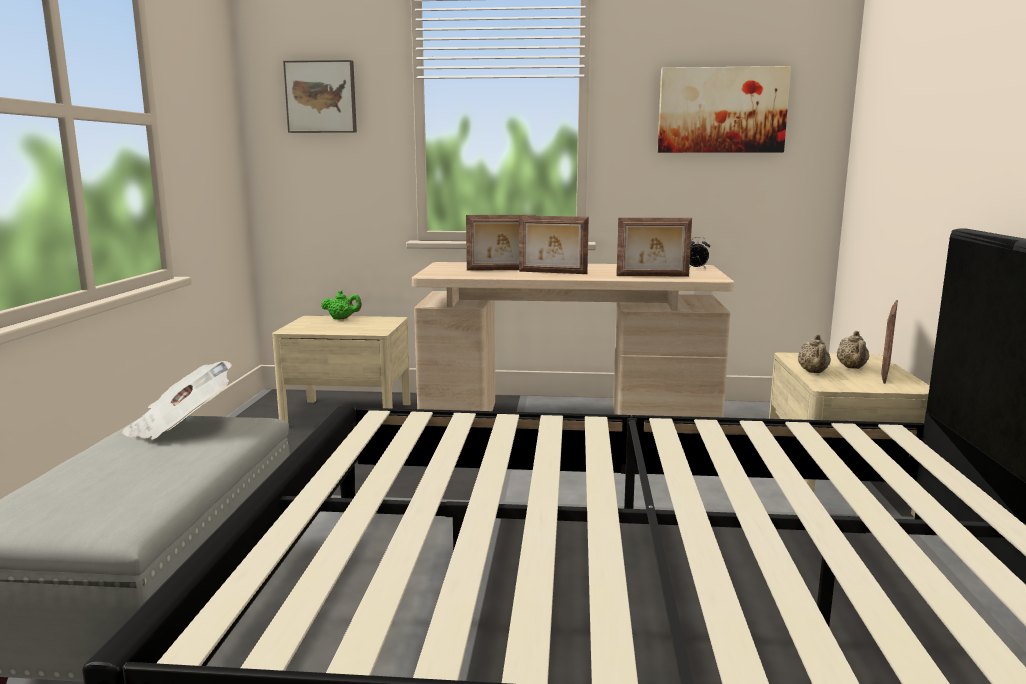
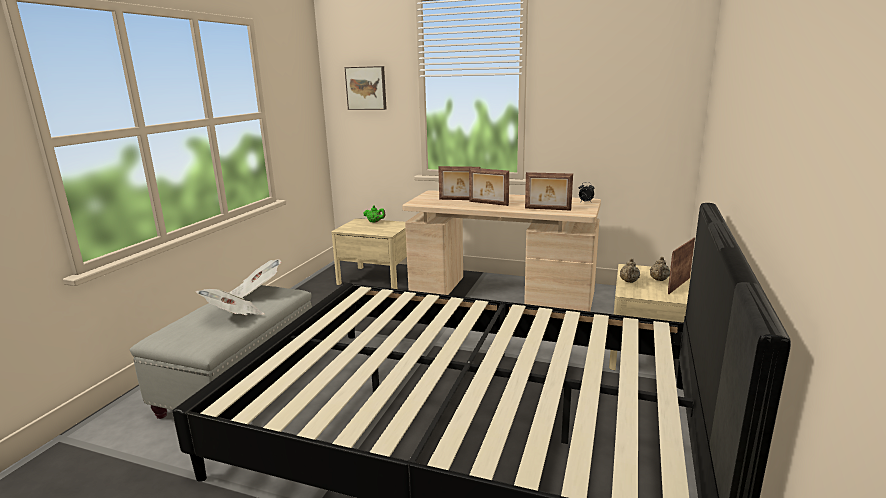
camera: 15 degrees right, 5 degrees up
(156, 468) = (234, 316): none -> newspaper
(721, 110) = (614, 95): picture -> none

